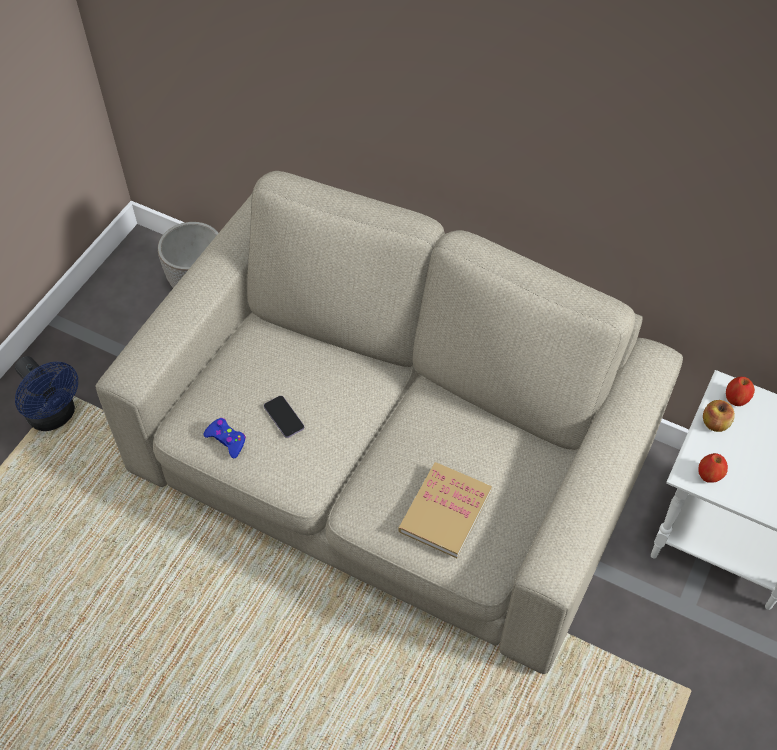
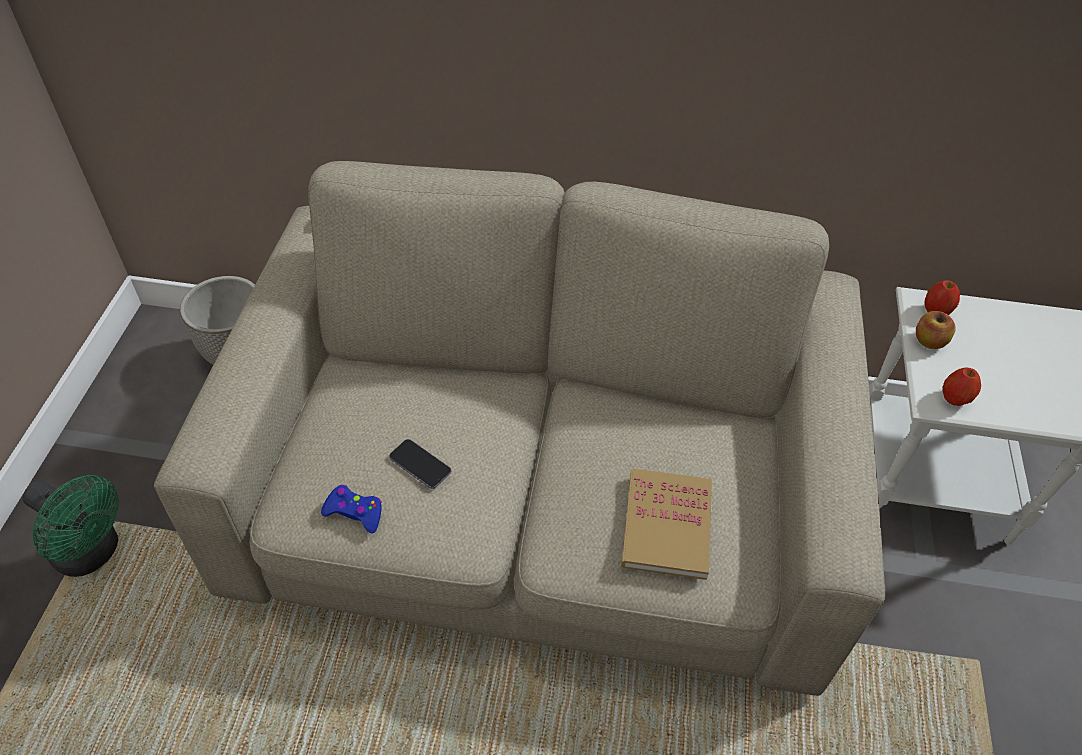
camera: 20 degrees left, 5 degrees down
(55, 416) = (93, 553): blue fan -> green fan

